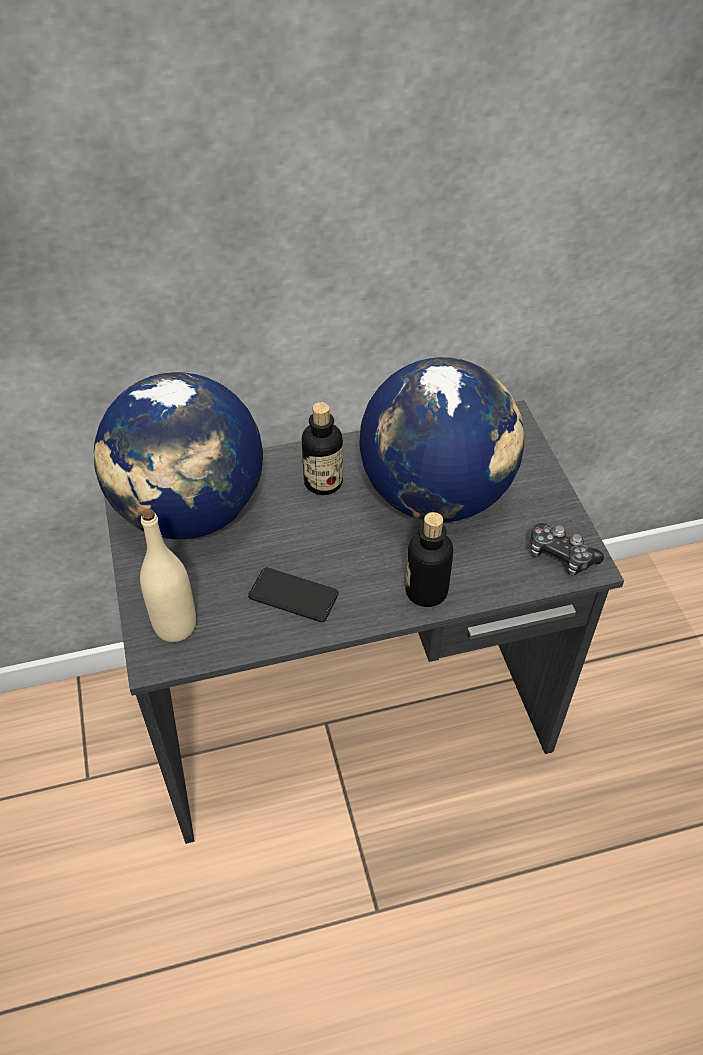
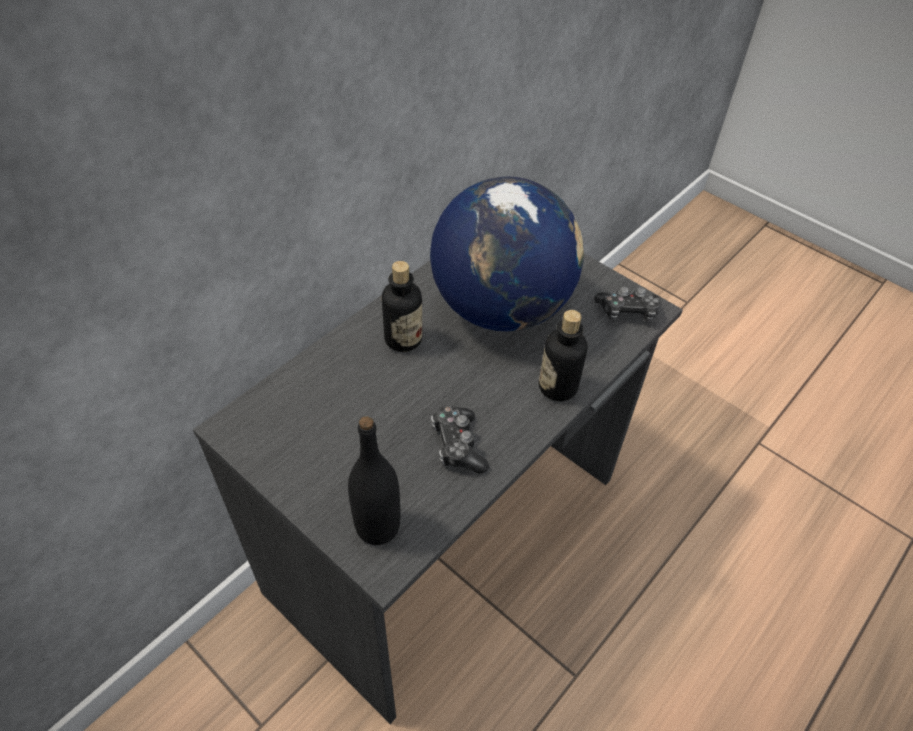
camera: 35 degrees left, 0 degrees up
(175, 626) = (377, 526): beige bottle -> black bottle
(190, 511) = (306, 419): globe -> none
(293, 595) = (458, 445): phone -> game controller

